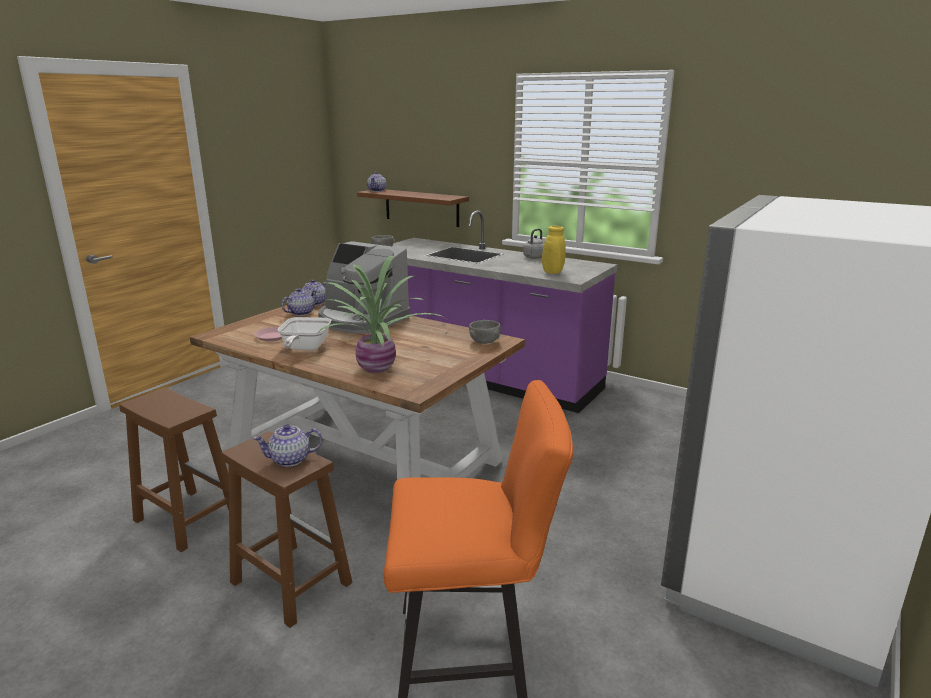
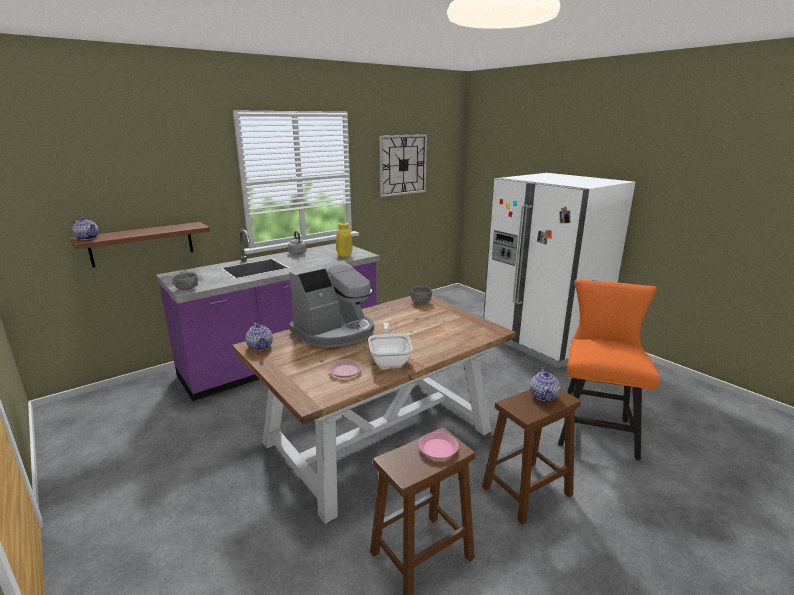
camera: 70 degrees left, 0 degrees up
(176, 410) = (438, 448): none -> pink plate
(301, 313) = (285, 354): teapot -> none
(304, 349) = (390, 359): frying pan -> frying pan turned 120 degrees counterclockwise
(378, 368) = (450, 336): potted plant -> none
(779, 164) = (402, 165): none -> wall clock

